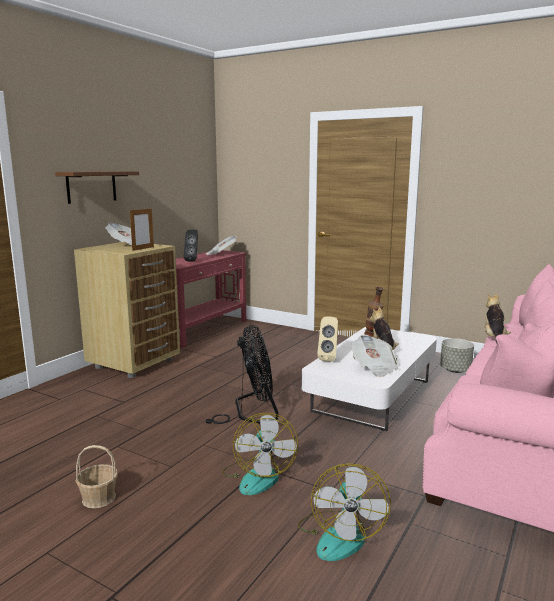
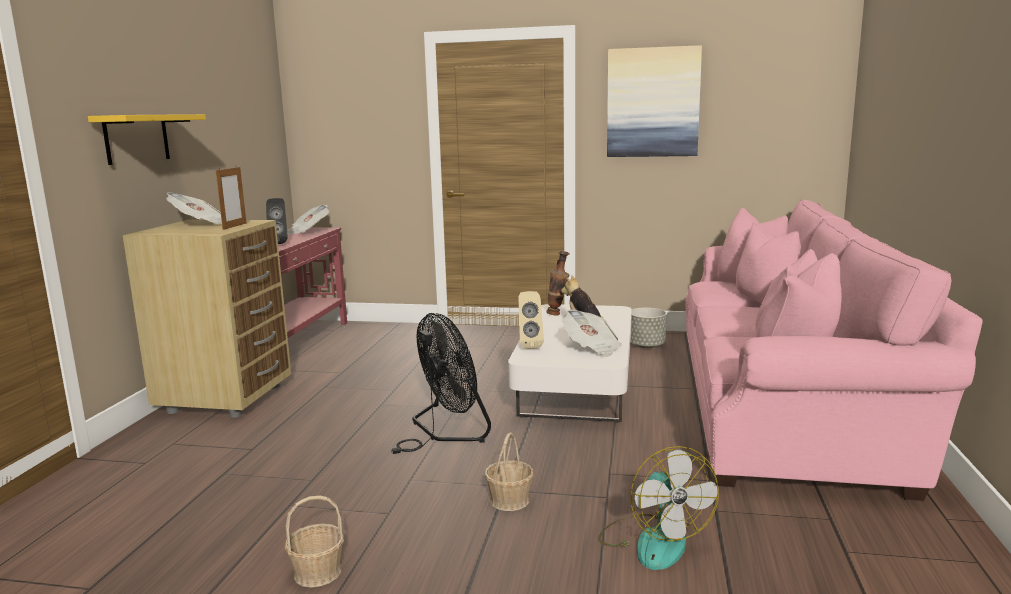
camera: 20 degrees left, 0 degrees up
(91, 186) = (136, 138): brown shelf -> yellow shelf
(258, 476) = (510, 500): fan -> basket
(483, 170) = (653, 102): none -> picture
(494, 338) = (704, 298): plush toy -> none

